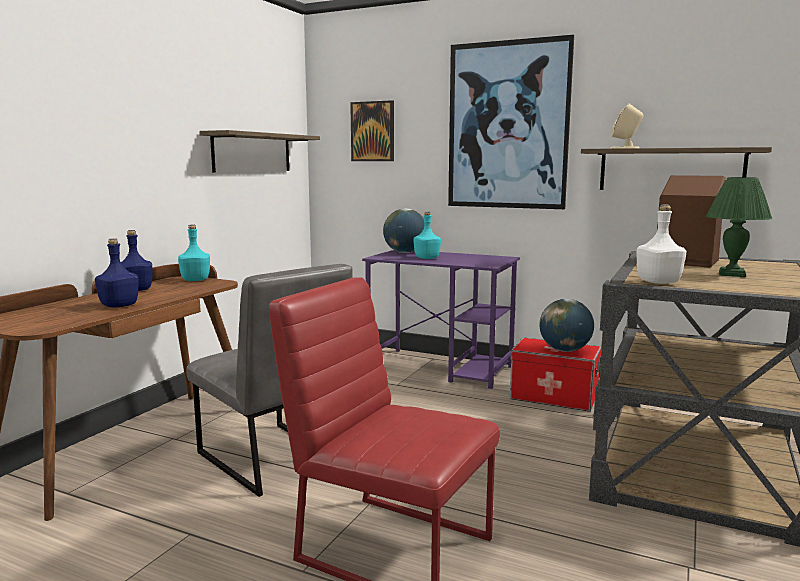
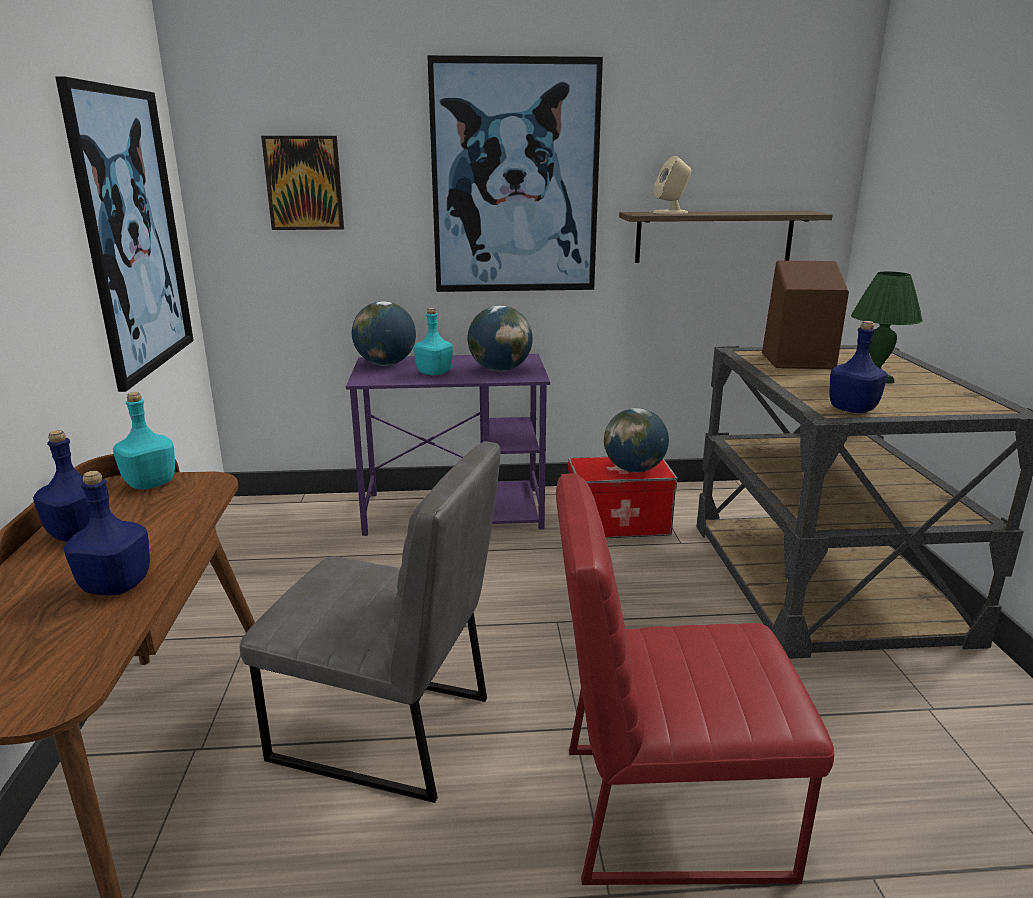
camera: 30 degrees left, 10 degrees up
(252, 153) = (133, 233): shelf -> picture
(473, 261) = (499, 370): none -> globe
(657, 282) = (852, 409): white bottle -> blue bottle

